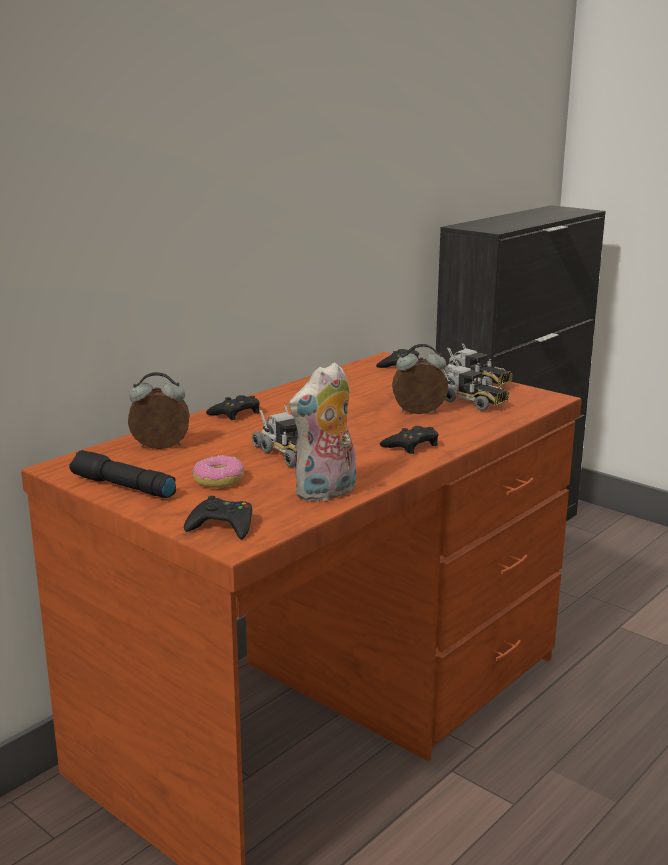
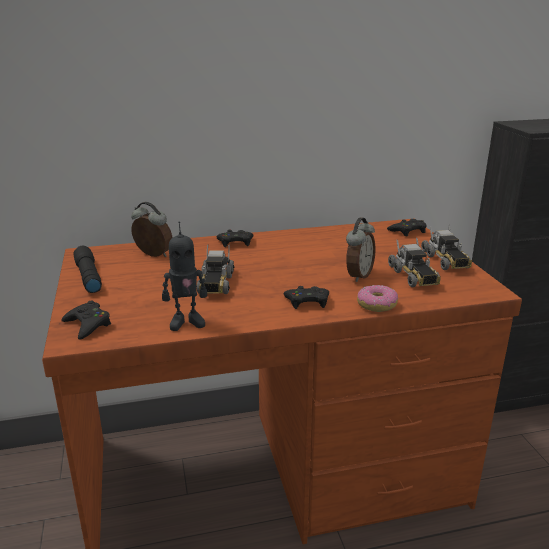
camera: 35 degrees right, 5 degrees up
(219, 480) = (143, 290): donut -> donut (377, 304)
(326, 493) = (186, 322): plush toy -> toy robot
(419, 413) = (358, 275): alarm clock -> alarm clock turned 90 degrees clockwise

